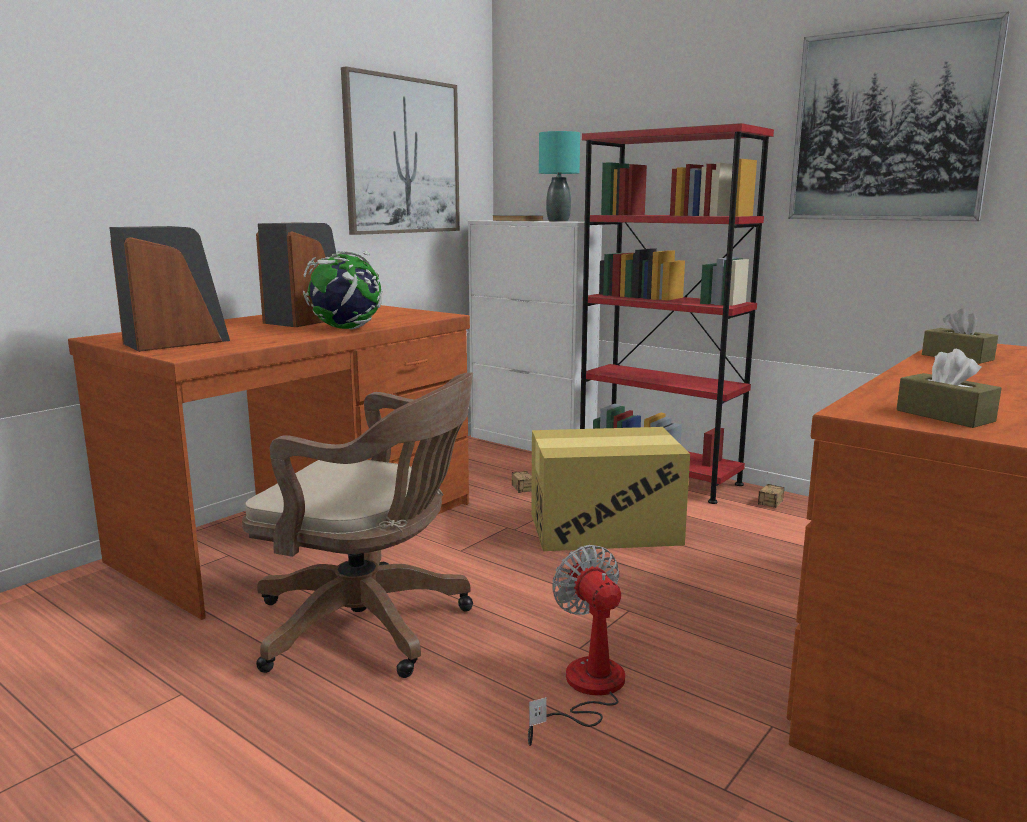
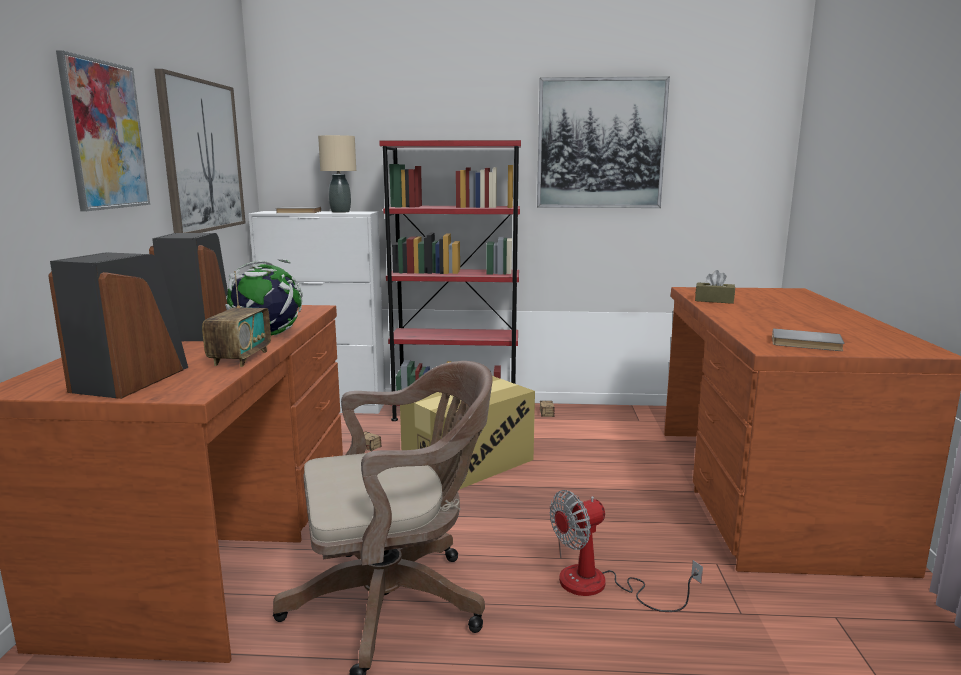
camera: 35 degrees left, 0 degrees up
(264, 131) = (105, 135): none -> picture
(280, 340) = (240, 358): none -> radio
(558, 221) = (340, 212): turquoise table lamp -> beige table lamp
(585, 690) = (600, 586): fan -> fan turned 60 degrees counterclockwise
(944, 416) = (806, 343): brown tissue box -> grey book

